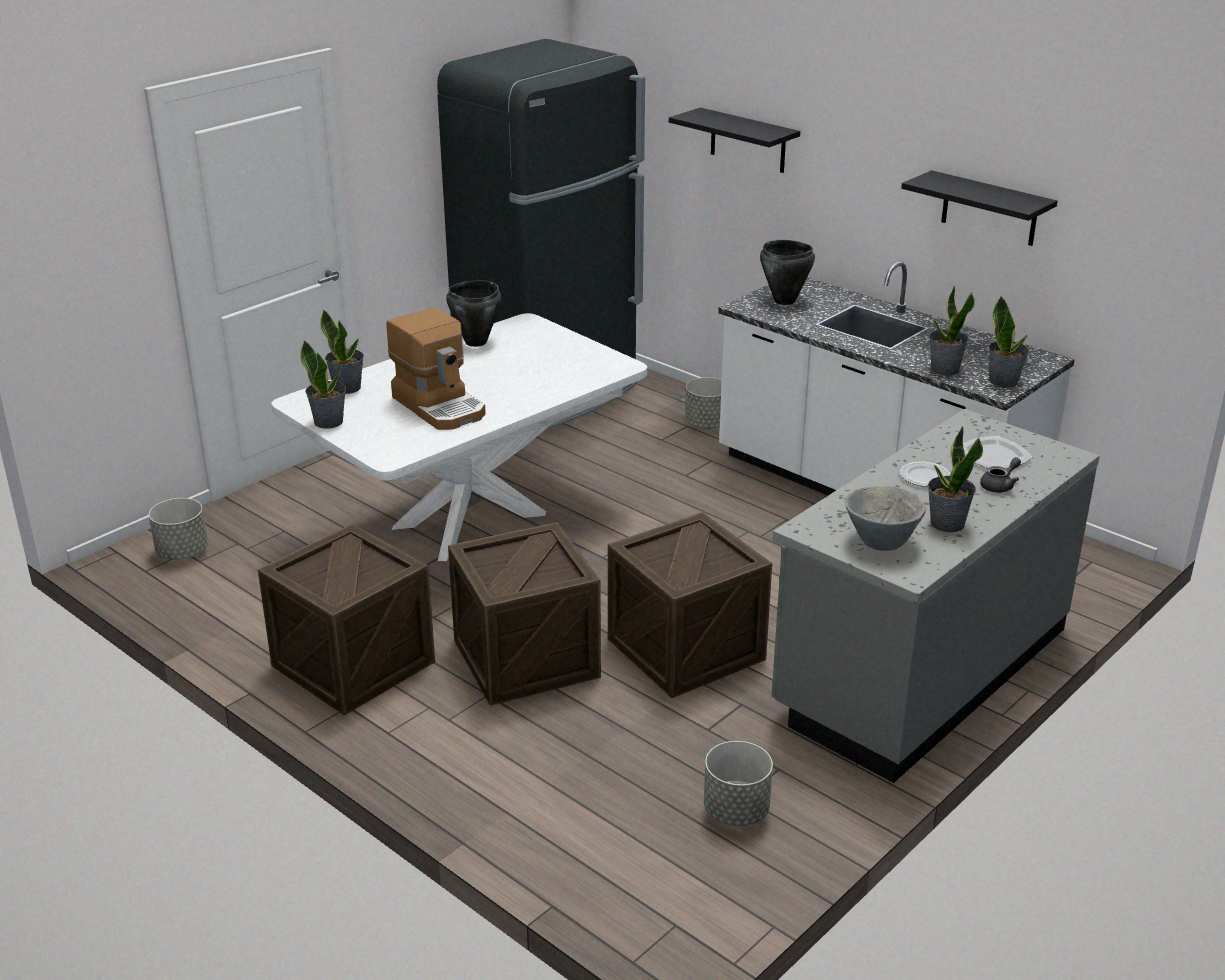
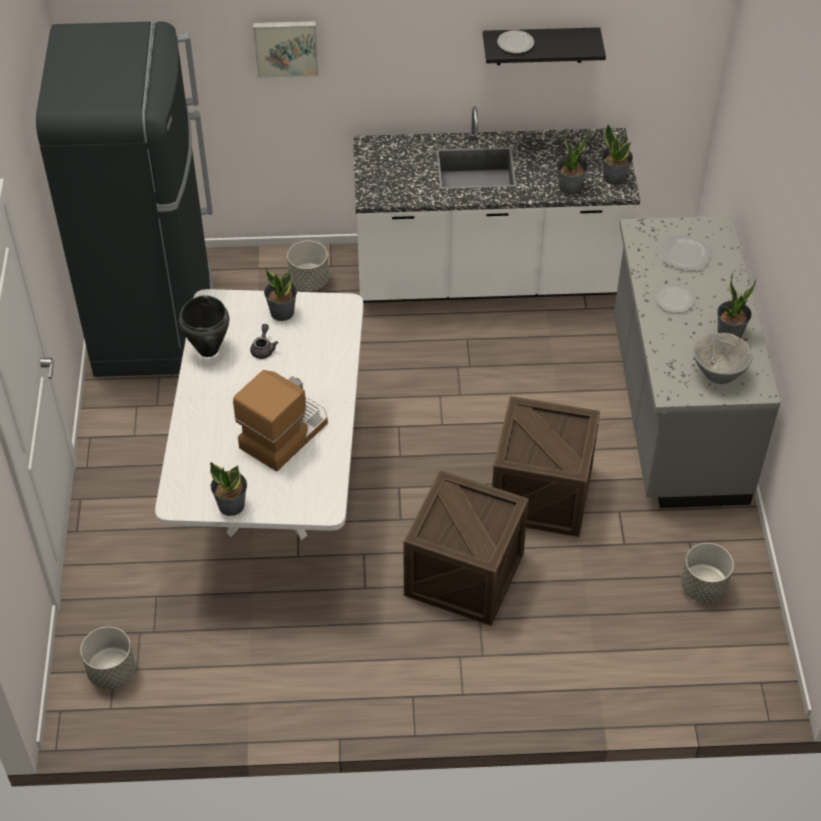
camera: 45 degrees left, 20 degrees up
(347, 387) = (189, 462): potted plant -> potted plant (282, 312)
(353, 664) = (369, 663): crate -> none
(440, 406) = (283, 433): coffee machine -> coffee machine turned 60 degrees counterclockwise
(748, 141) = (286, 47): black shelf -> picture
(784, 301) = (389, 174): black cooking pot -> none
(948, 184) = (516, 44): none -> plate
(1000, 486) = (717, 280): grey teapot -> grey teapot (263, 348)

